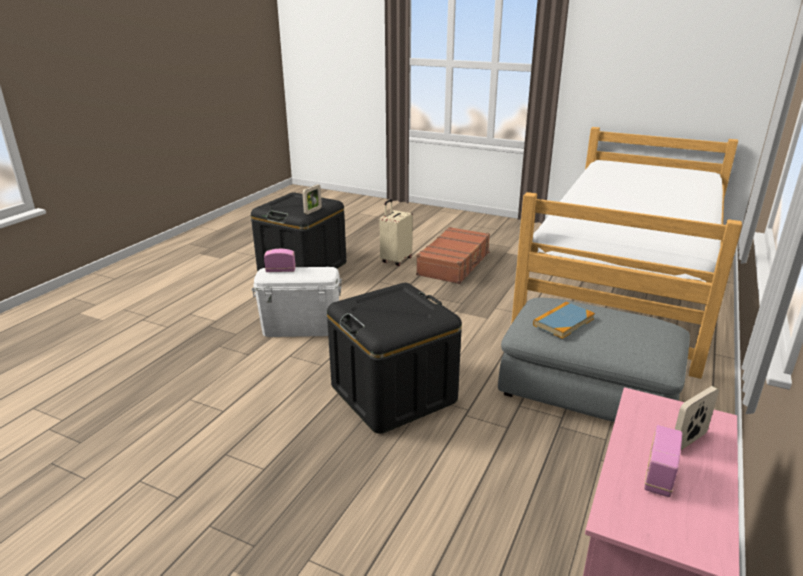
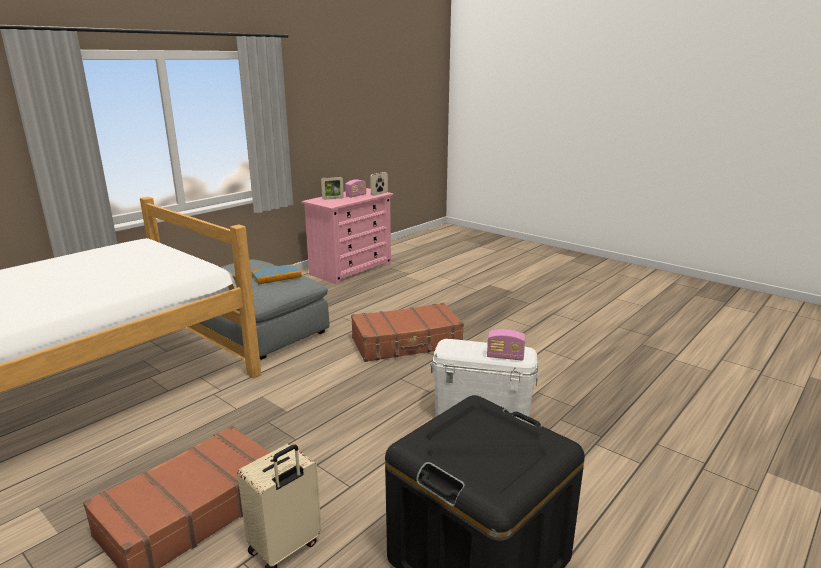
camera: 165 degrees left, 5 degrees down
(313, 211) = (455, 410): picture frame -> picture frame (379, 193)
(393, 393) = (407, 343): black storage box -> brown suitcase

